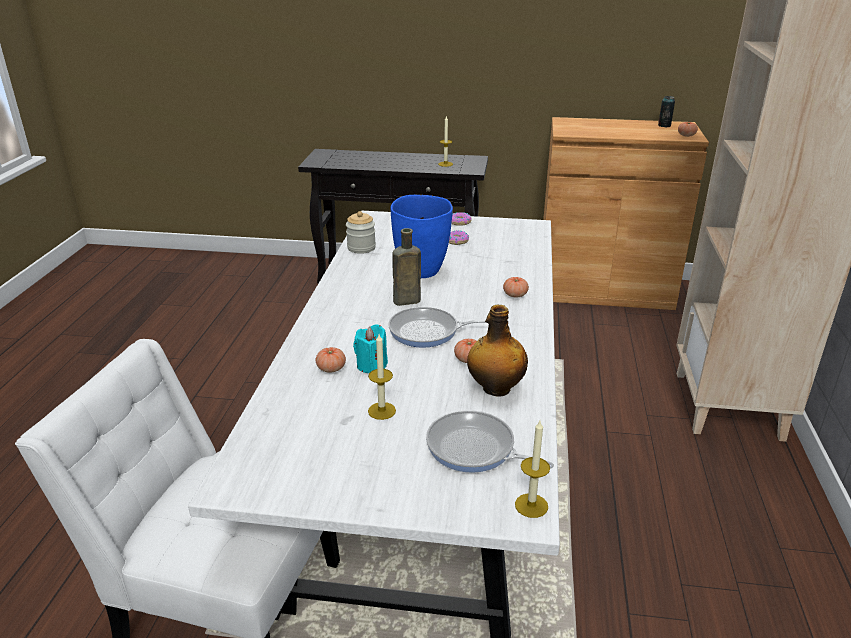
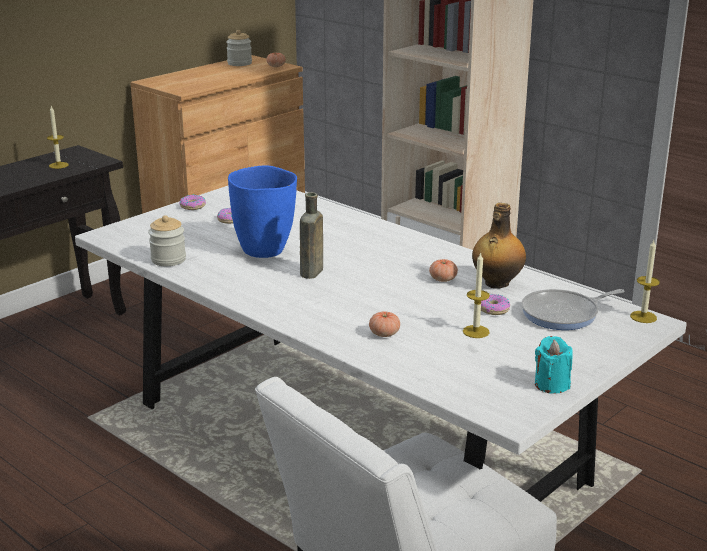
camera: 55 degrees left, 5 degrees down
(371, 365) = (401, 316): turquoise candle -> turquoise candle (551, 384)
(428, 332) = (378, 280): frying pan -> none
(438, 405) = (493, 309): none -> donut
(515, 295) = (367, 232): tomato -> none
(664, 125) = (239, 63): can -> jar

